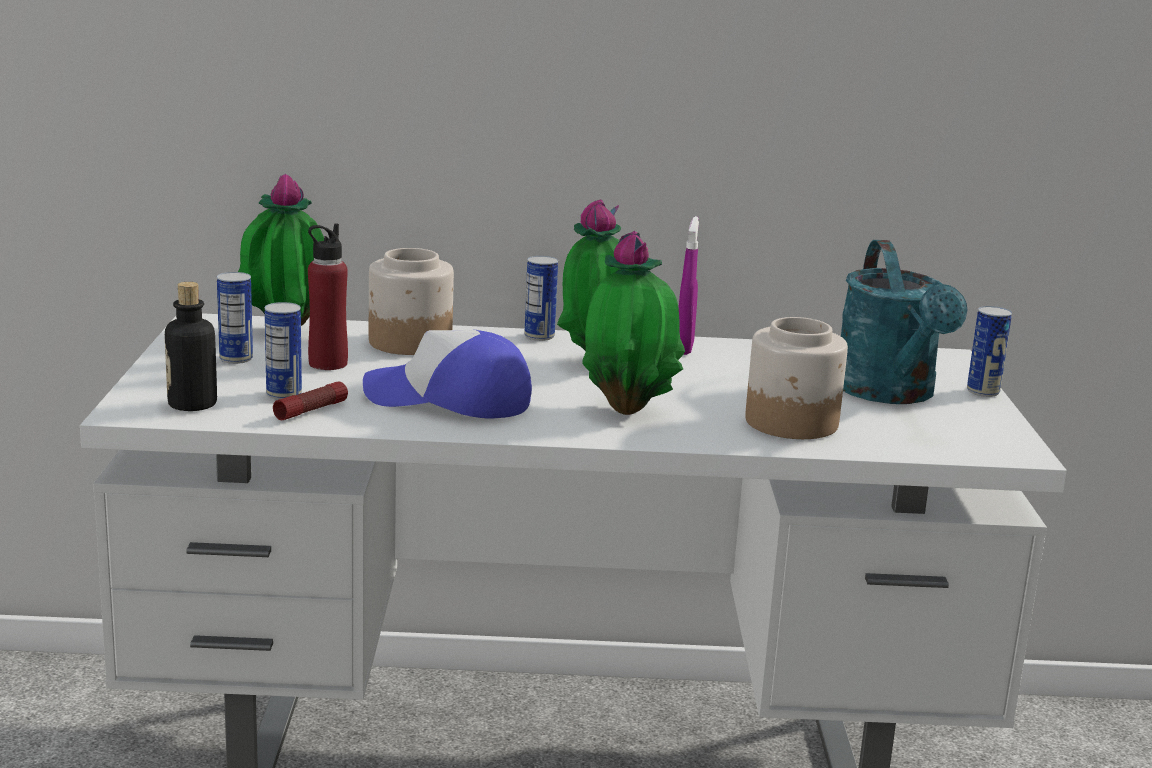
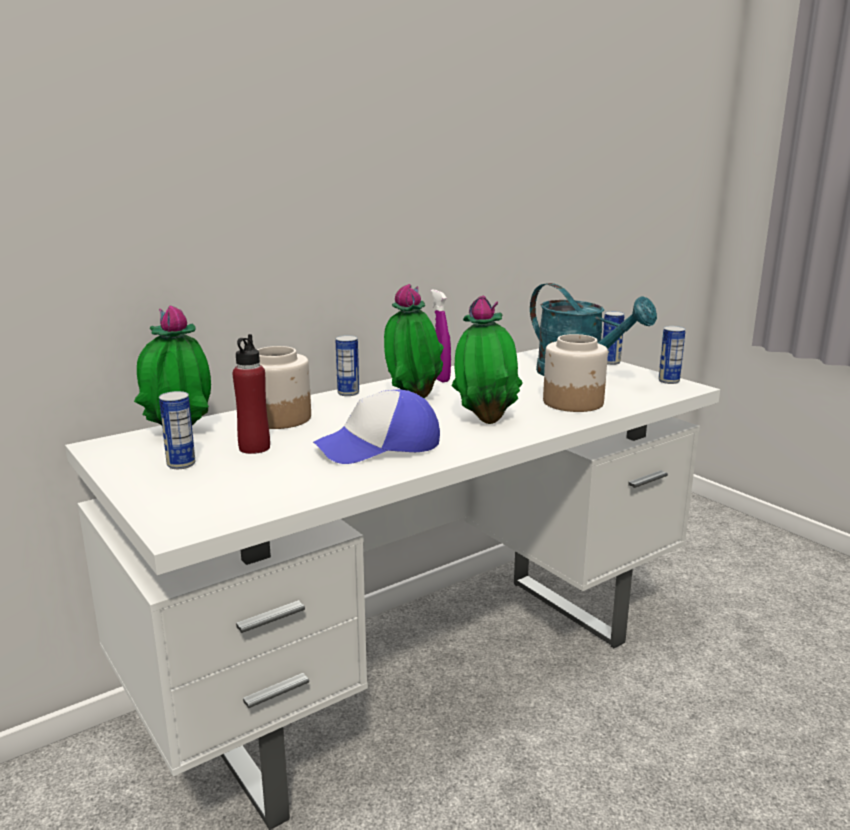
camera: 35 degrees left, 0 degrees up
(192, 404) = (215, 507): bottle -> none
(284, 394) = (267, 478): can -> can (668, 381)
(311, 410) = (309, 482): flashlight -> none

